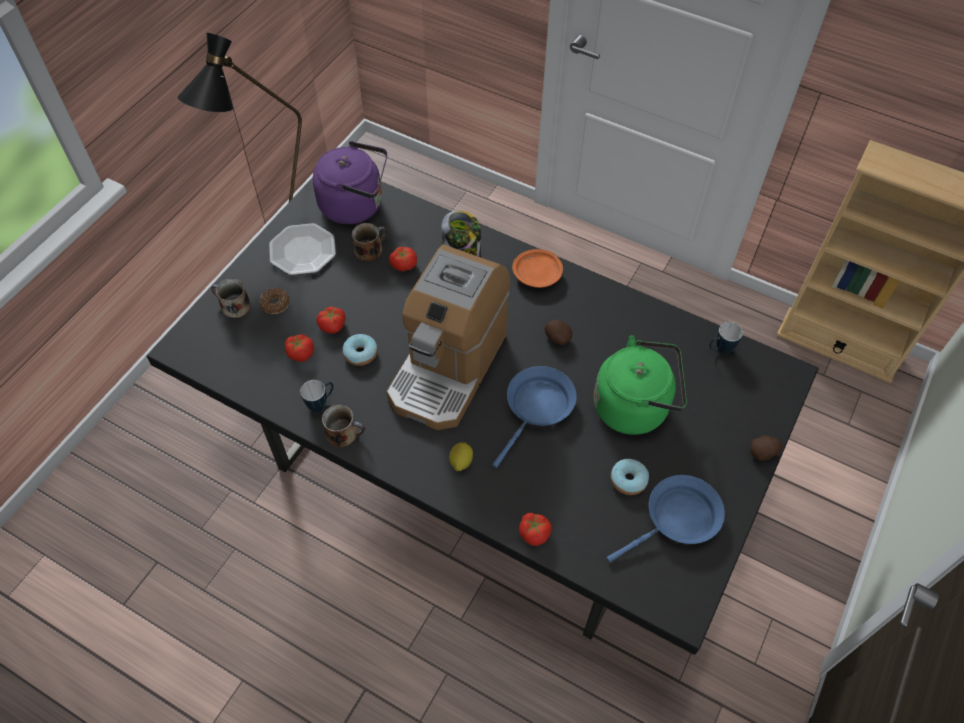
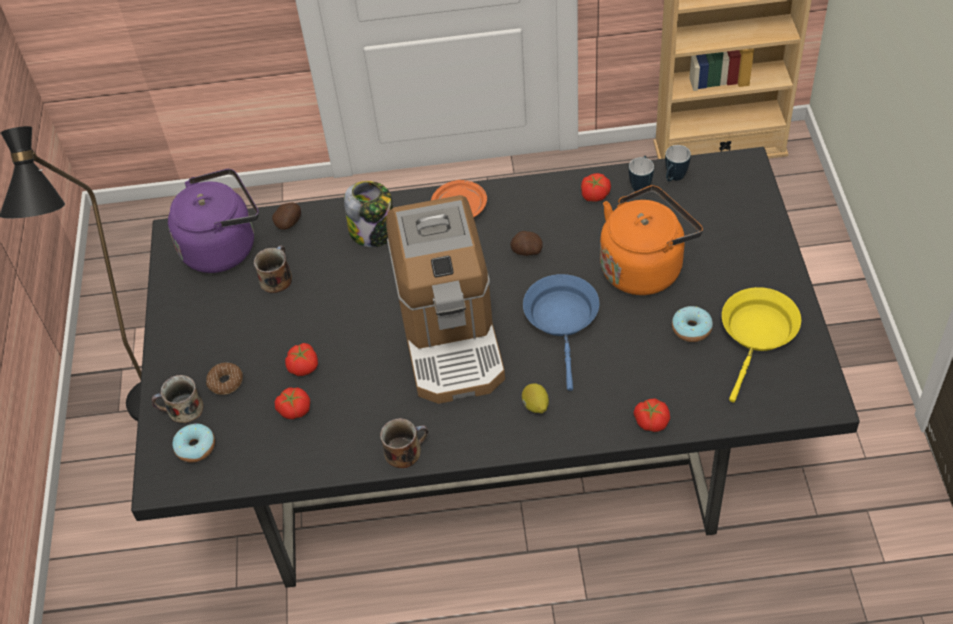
camera: 30 degrees left, 5 degrees down
(302, 251) = (207, 318): plate -> none
(321, 403) = (358, 440): mug -> mug (641, 184)
(360, 353) = (355, 374): donut -> donut (196, 447)
(403, 264) = (323, 272): tomato -> tomato (594, 194)
(635, 406) = (644, 267): green kettle -> orange kettle
(677, 519) = (758, 334): blue frying pan -> yellow frying pan
(763, 453) = (779, 239): potato -> potato (289, 223)

